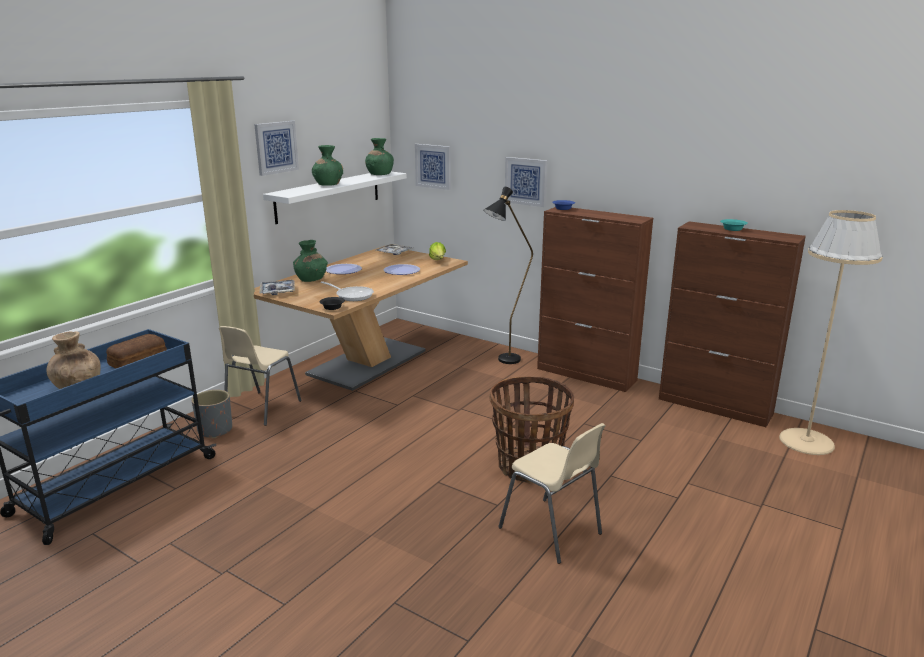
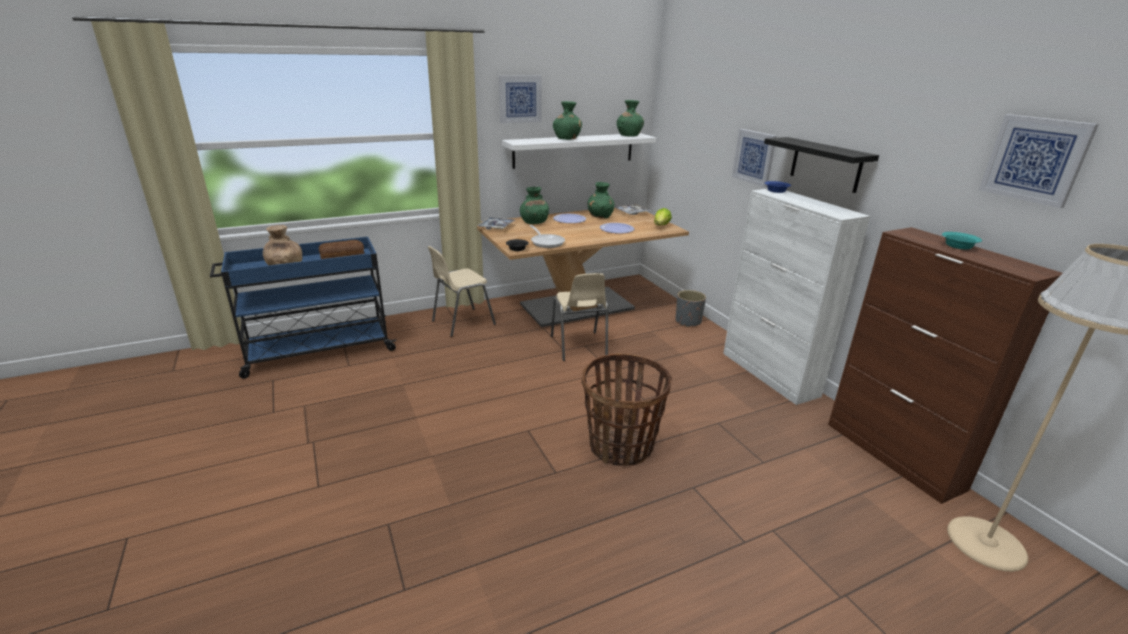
camera: 30 degrees right, 5 degrees up
(215, 430) = (416, 330): grey planter -> grey planter (688, 321)
(369, 261) = (600, 216): none -> green vase
(433, 166) = (682, 133): picture -> picture (1035, 159)
(503, 362) = (696, 338): black floor lamp -> none
(552, 532) = (578, 520): beige chair -> beige chair (579, 347)
(586, 375) = (769, 374): brown cabinet -> white cabinet
(601, 180) = (825, 164): none -> black shelf

